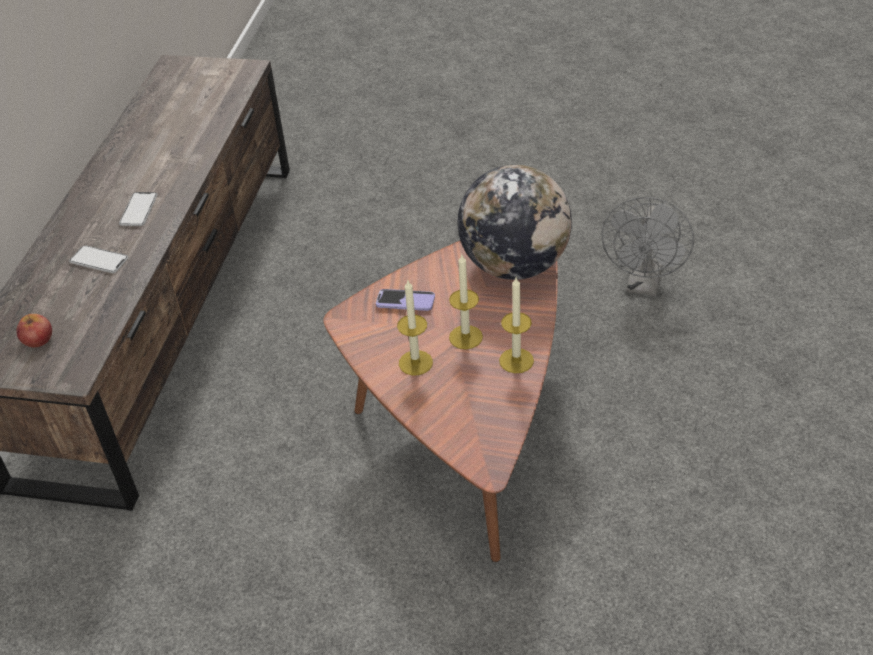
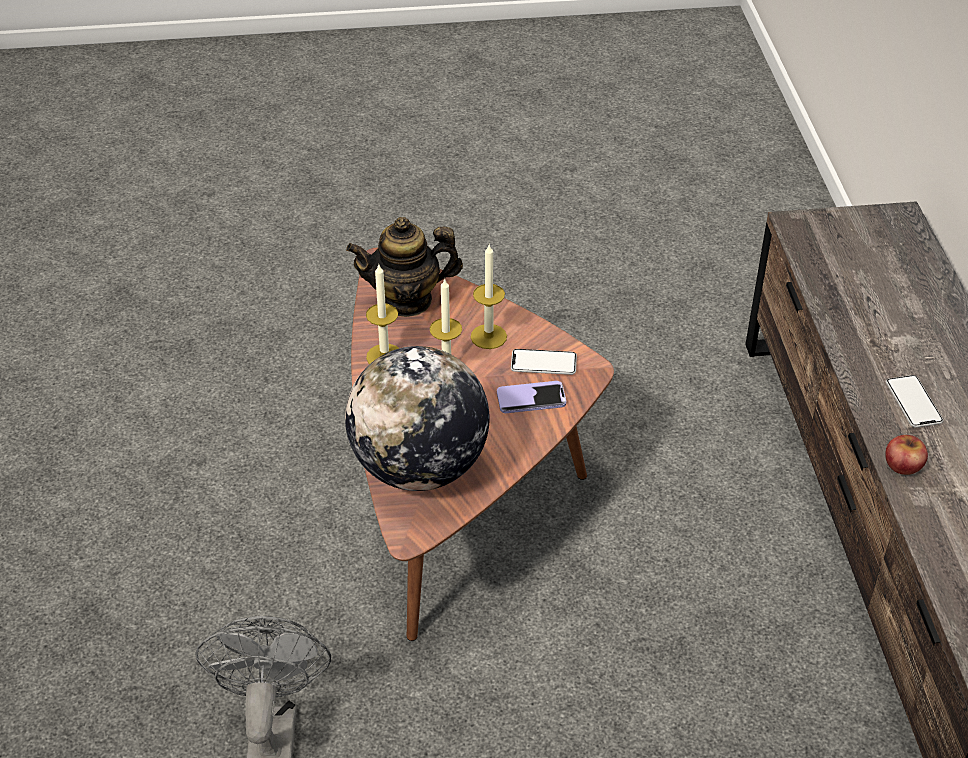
camera: 160 degrees right, 0 degrees up
(38, 339) = (866, 247): apple -> apple (903, 464)
(99, 260) = (892, 332): phone -> phone (543, 363)
(478, 416) = (406, 300): none -> teapot

